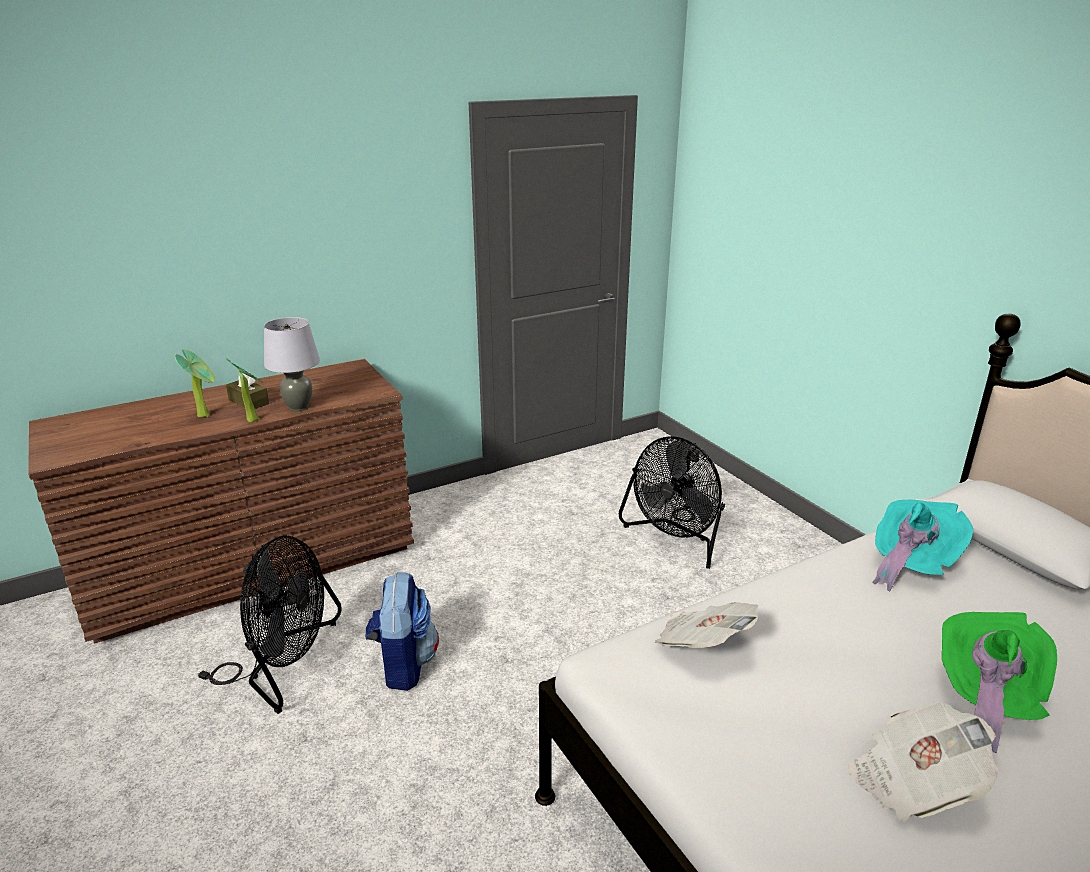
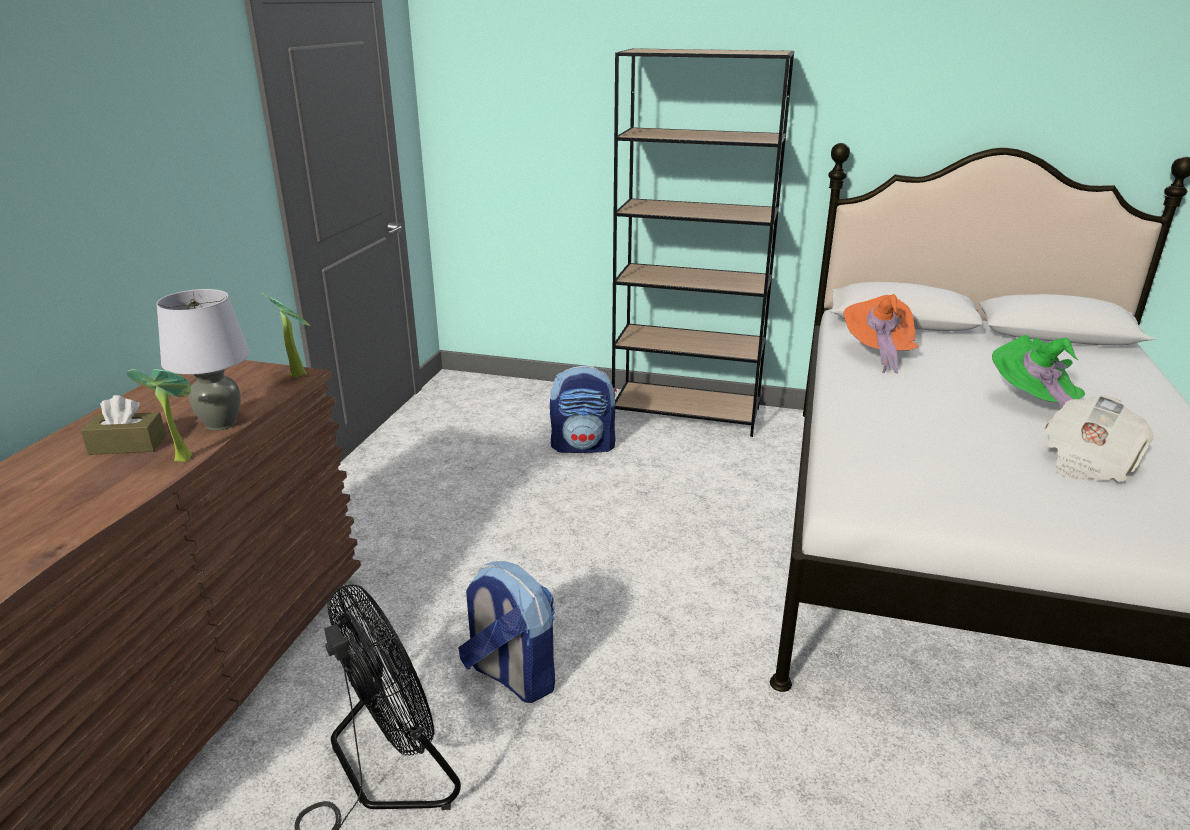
camera: 45 degrees left, 0 degrees up
(206, 415) = (89, 481): potted plant -> potted plant (299, 373)
(674, 536) = (583, 446): black fan -> backpack
(702, 644) = (877, 454): newspaper -> none
(805, 551) = (687, 413): none -> beige bookcase
(910, 564) = (878, 353): turquoise hat -> orange hat

